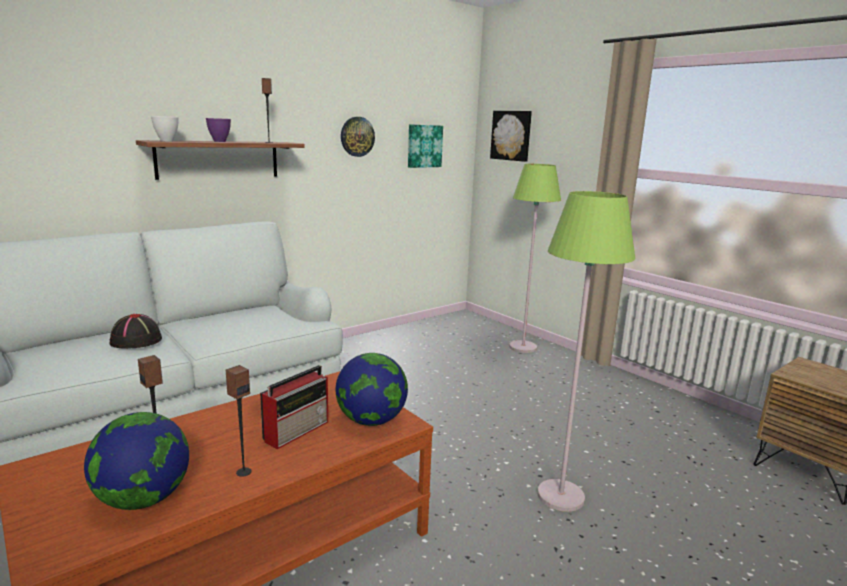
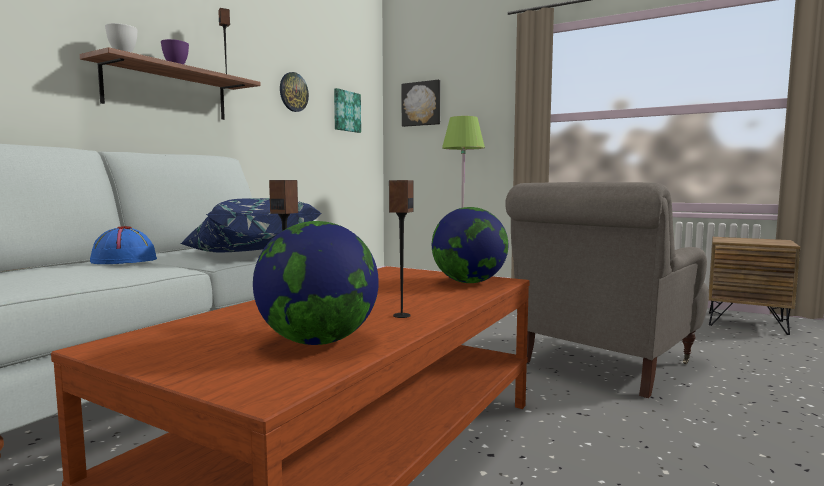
camera: 20 degrees left, 10 degrees down
(136, 341) = (123, 261): black hat -> blue hat
(242, 335) = (250, 252): none -> blue pillow
(298, 430) = (409, 292): radio -> none
(560, 496) = (603, 363): green floor lamp -> grey armchair

